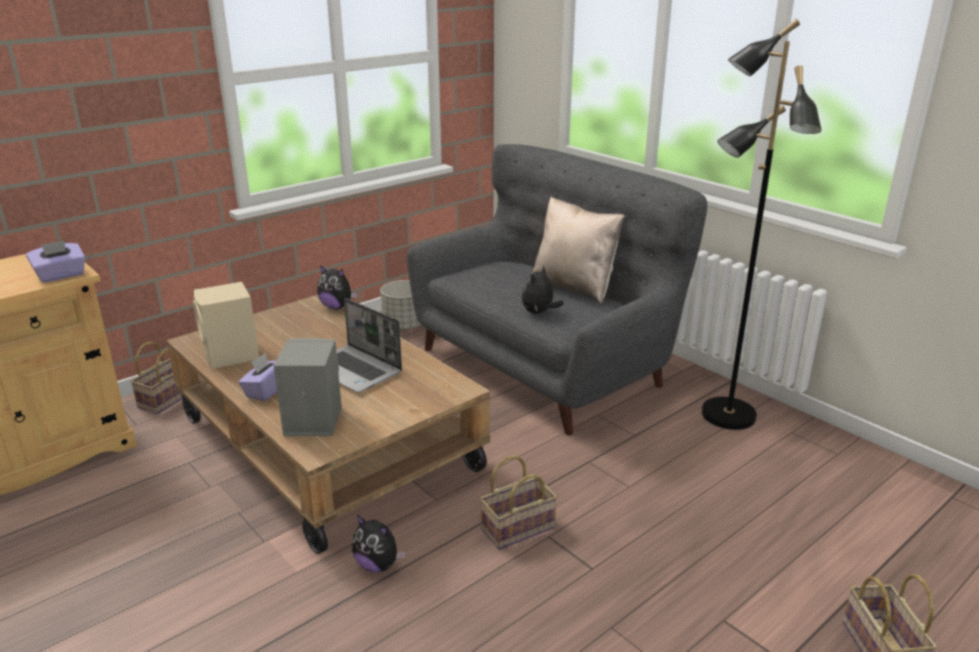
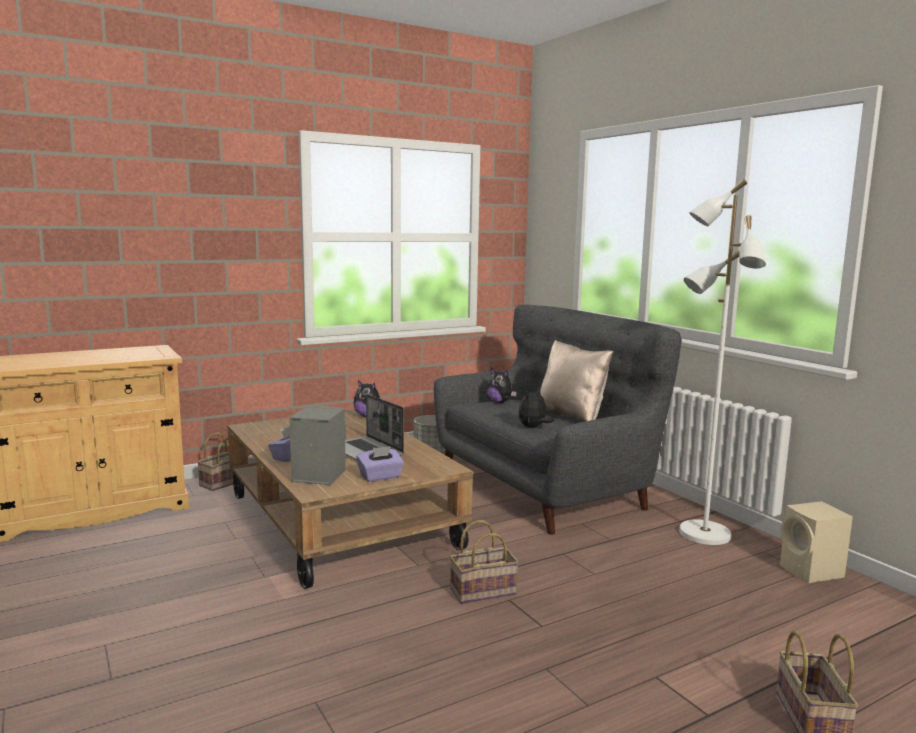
camera: 10 degrees right, 15 degrees down
(61, 275) = (154, 356): purple tissue box -> purple tissue box (380, 477)
(231, 356) = (272, 437): beige speaker -> beige speaker (812, 572)
(378, 565) = (352, 602): plush toy -> plush toy (499, 402)
(727, 415) = (703, 534): black floor lamp -> white floor lamp

